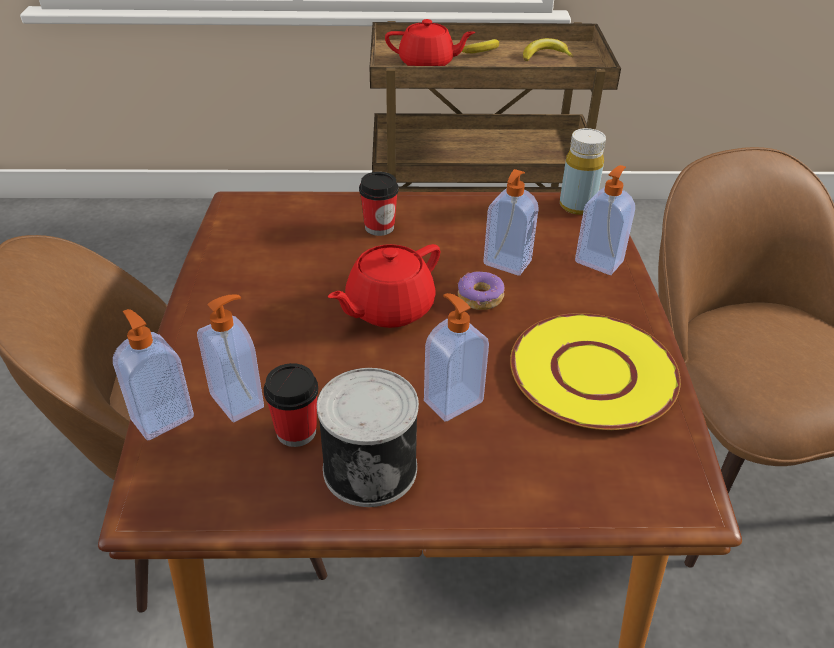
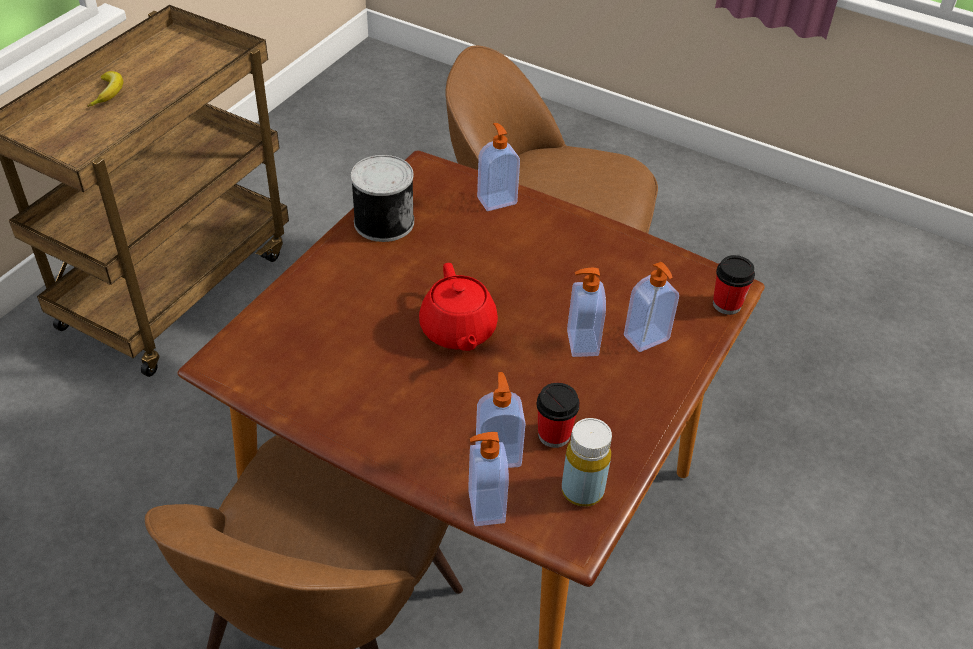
camera: 60 degrees left, 5 degrees up
(370, 466) = (612, 409): can -> can (382, 221)
(379, 227) = (346, 289): cup -> cup (727, 304)
(427, 64) = (88, 134): red teapot -> none
(480, 298) = (486, 278): donut -> none
(506, 264) = (459, 245): soap dispenser -> soap dispenser (647, 339)
(545, 56) = (166, 62): banana -> none
(577, 206) = (421, 173): yellow bottle -> yellow bottle (582, 491)
(592, 372) = (602, 265): yellow plate -> none

